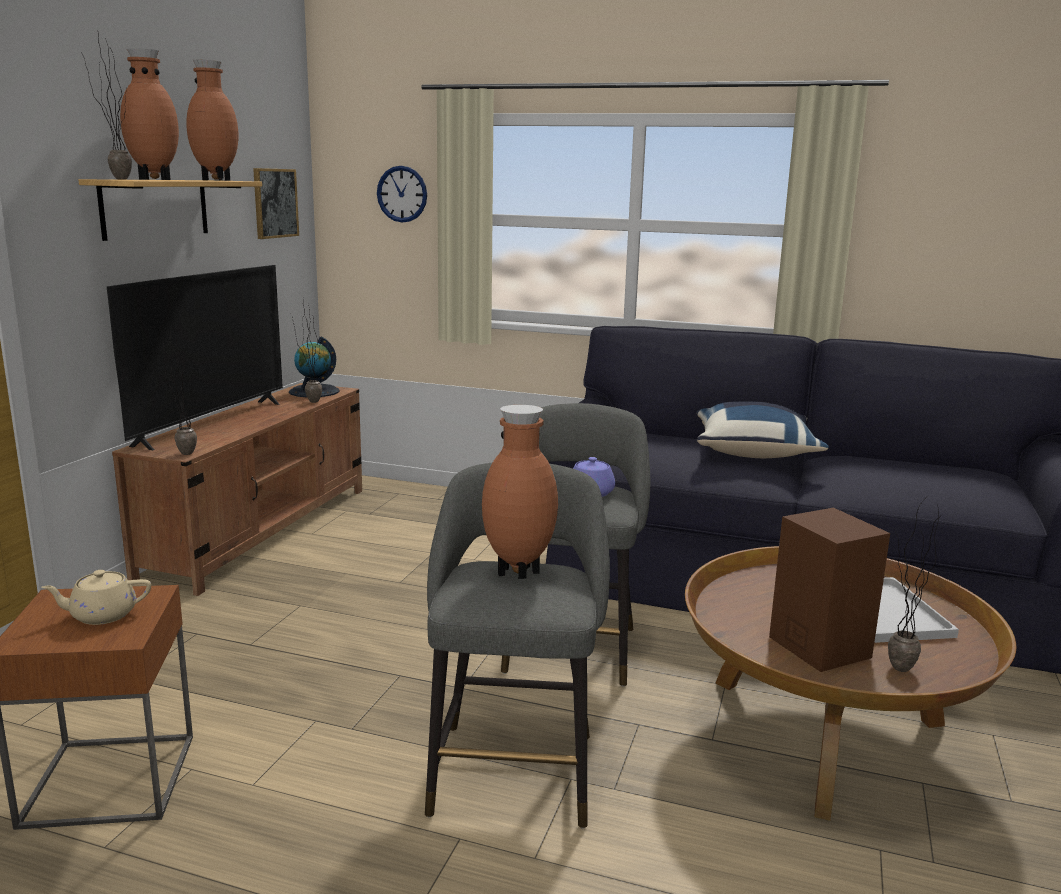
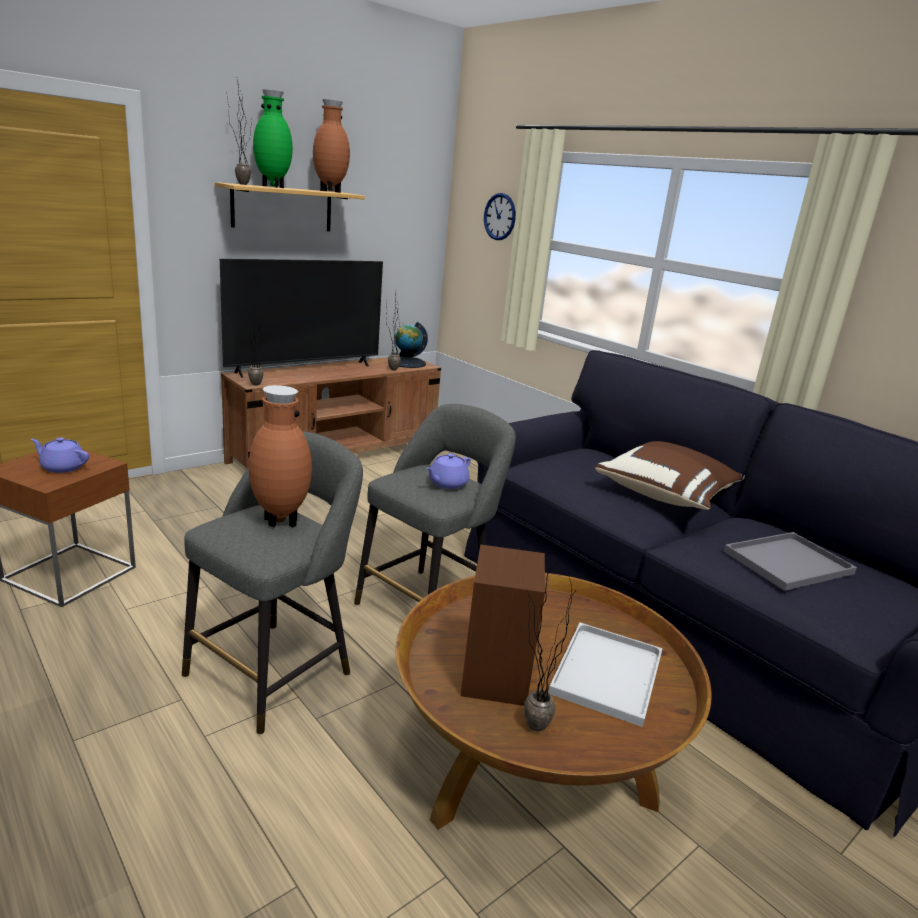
camera: 30 degrees right, 5 degrees up
(102, 615) = (62, 467): beige teapot -> purple teapot
(155, 179) = (273, 187): brown vase -> green vase
(275, 203) = (404, 215): picture -> none
(754, 453) = (667, 495): blue pillow -> brown pillow
(911, 477) = (787, 563): none -> grey tray

